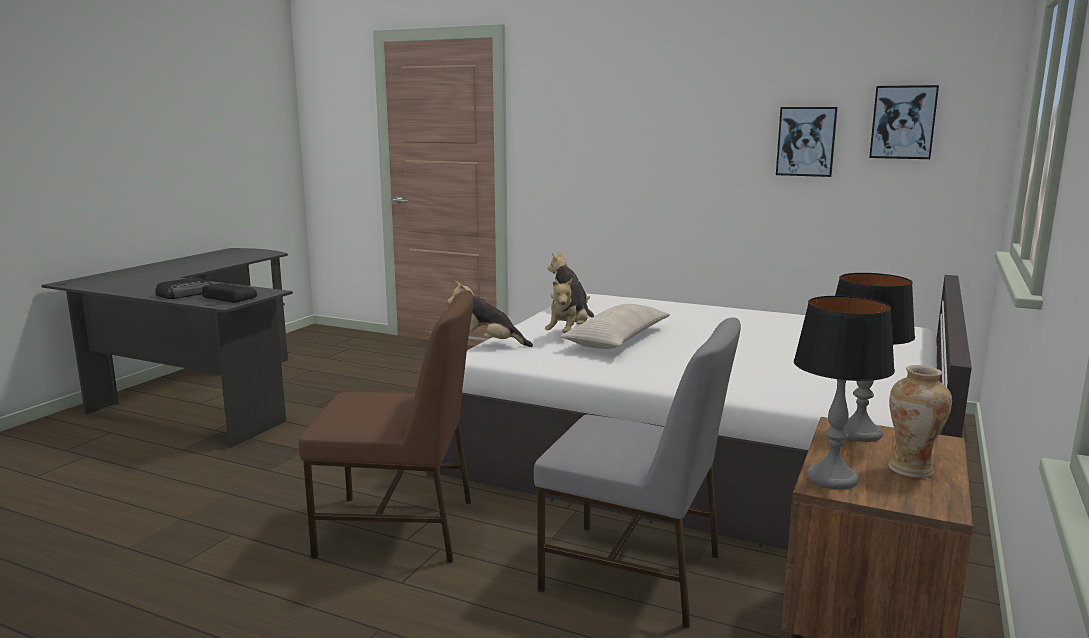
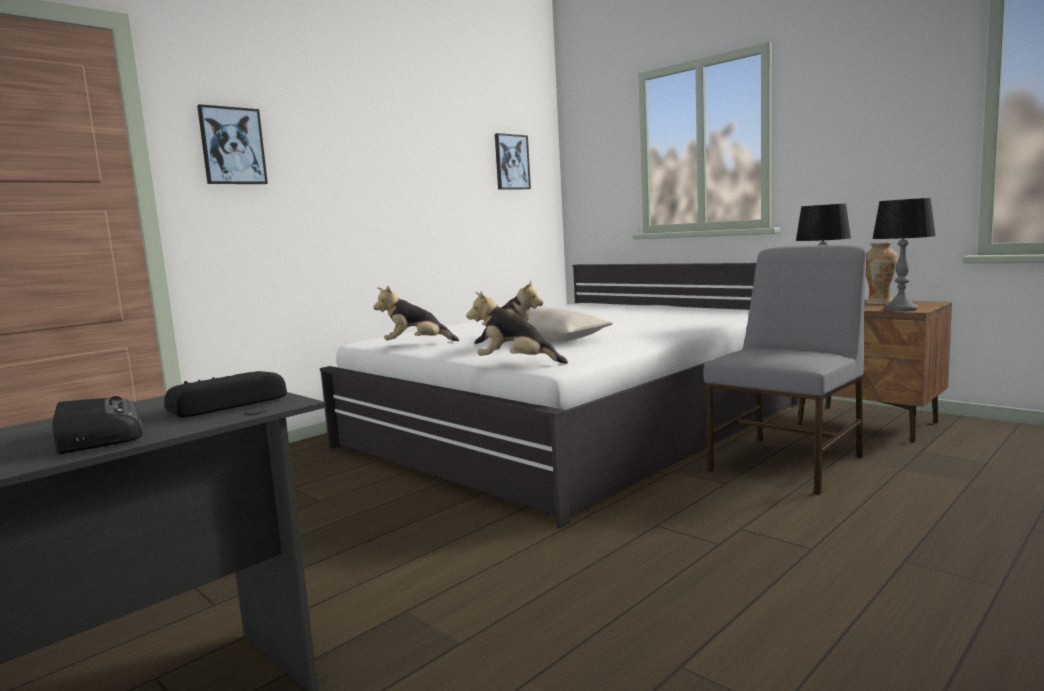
camera: 70 degrees left, 5 degrees down
(399, 529) = (692, 547): brown chair -> none
(488, 344) = (516, 363): plush toy -> plush toy turned 75 degrees clockwise
(806, 141) = (460, 177): picture -> picture (232, 146)

